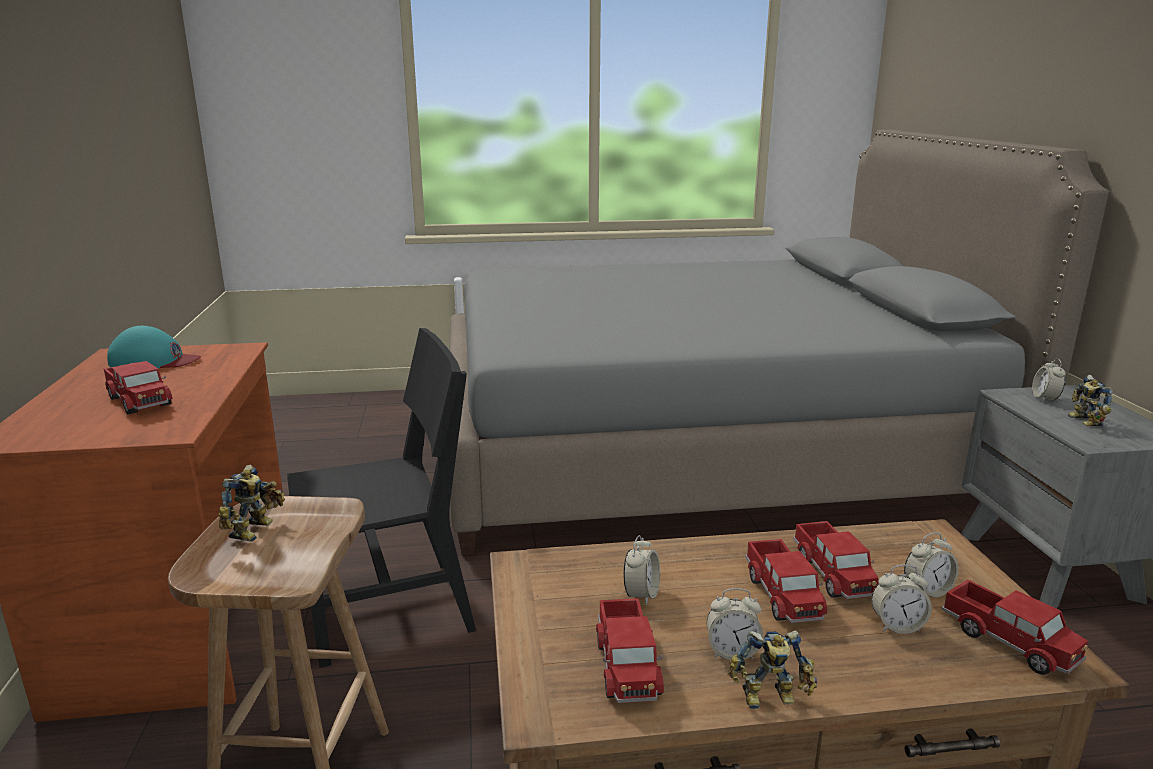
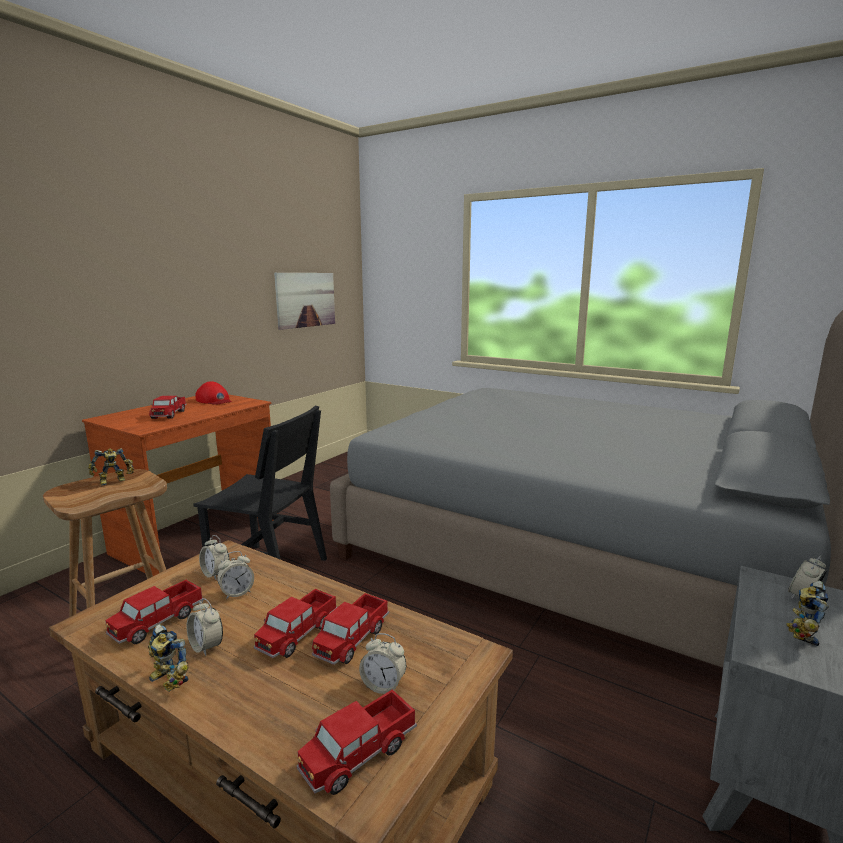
camera: 40 degrees right, 5 degrees down
(154, 152) = (305, 299): none -> picture
(154, 361) = (214, 400): turquoise cap -> red cap
(897, 626) = (314, 692): alarm clock -> alarm clock (216, 574)
(1009, 641) = (359, 753): toy truck -> toy truck turned 45 degrees clockwise

